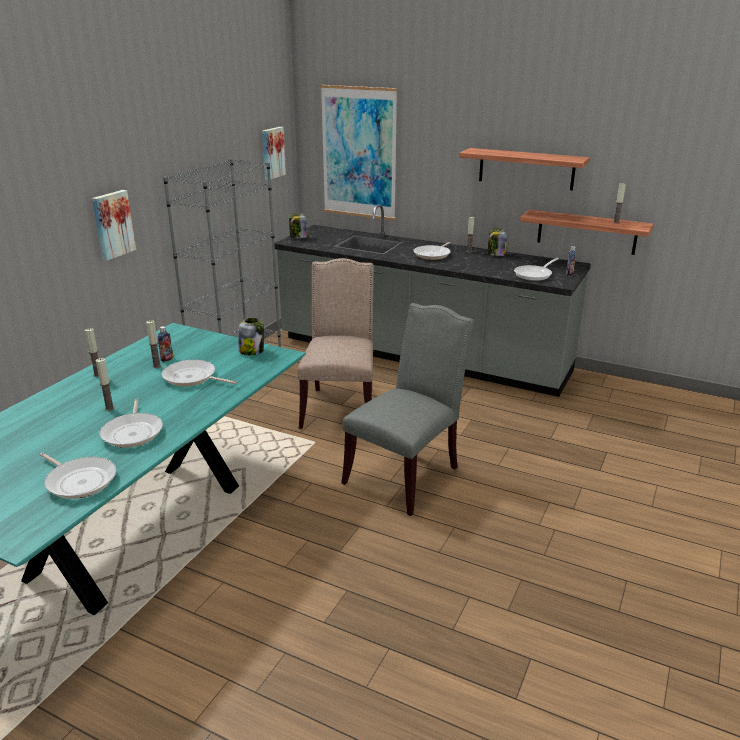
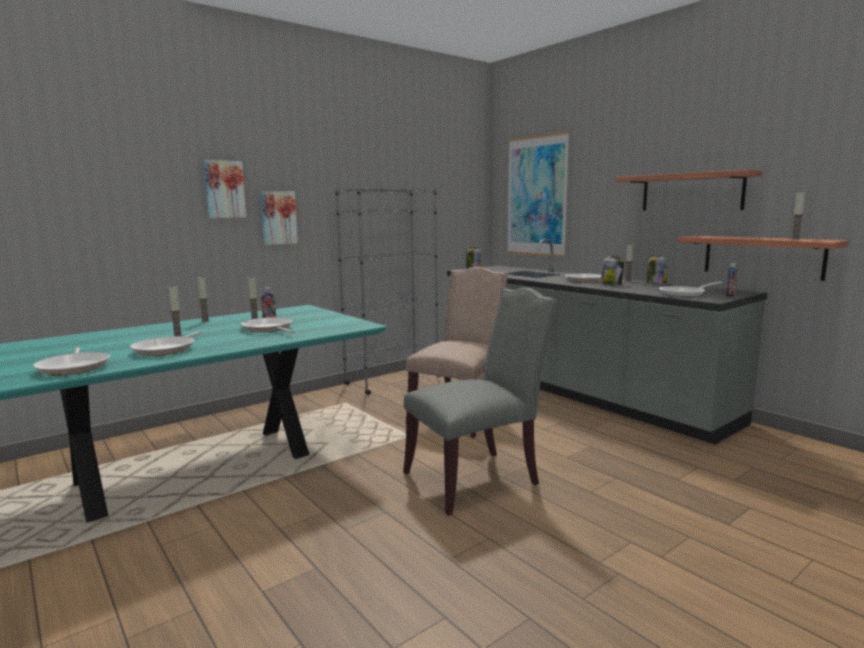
camera: 25 degrees right, 15 degrees down
(252, 351) = (343, 321): jar -> jar (611, 284)
(272, 153) = (460, 196): picture -> picture (224, 189)

